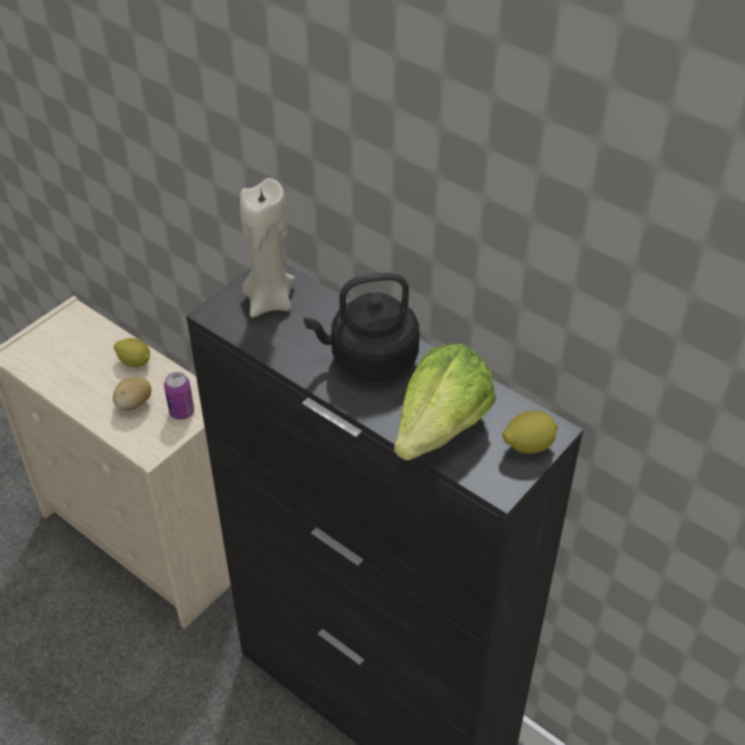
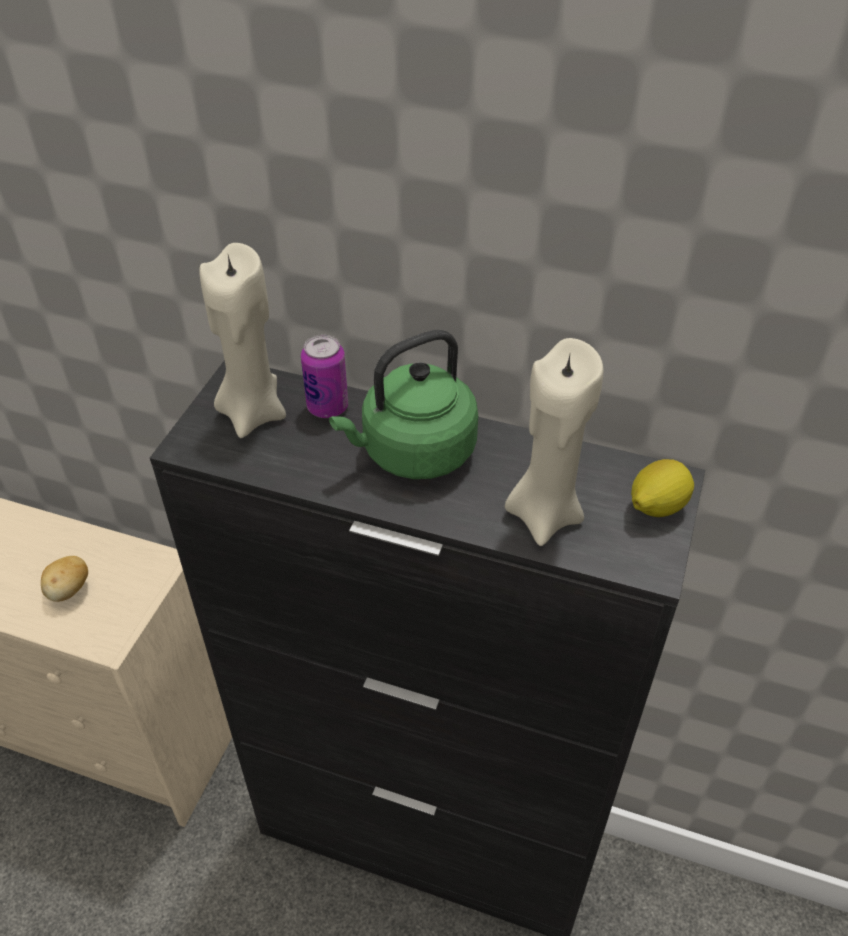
camera: 20 degrees left, 0 degrees up
(135, 362) = (52, 539): lemon -> none
(182, 412) = (132, 583): can -> can (327, 407)
(369, 359) = (413, 453): black kettle -> green kettle
(441, 428) = (544, 514): lettuce -> beige candle

